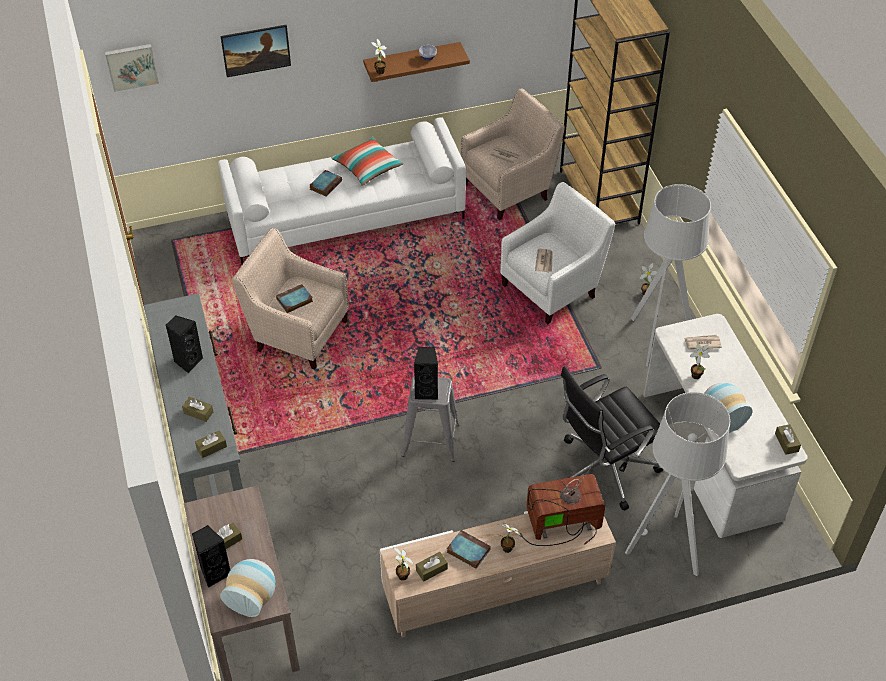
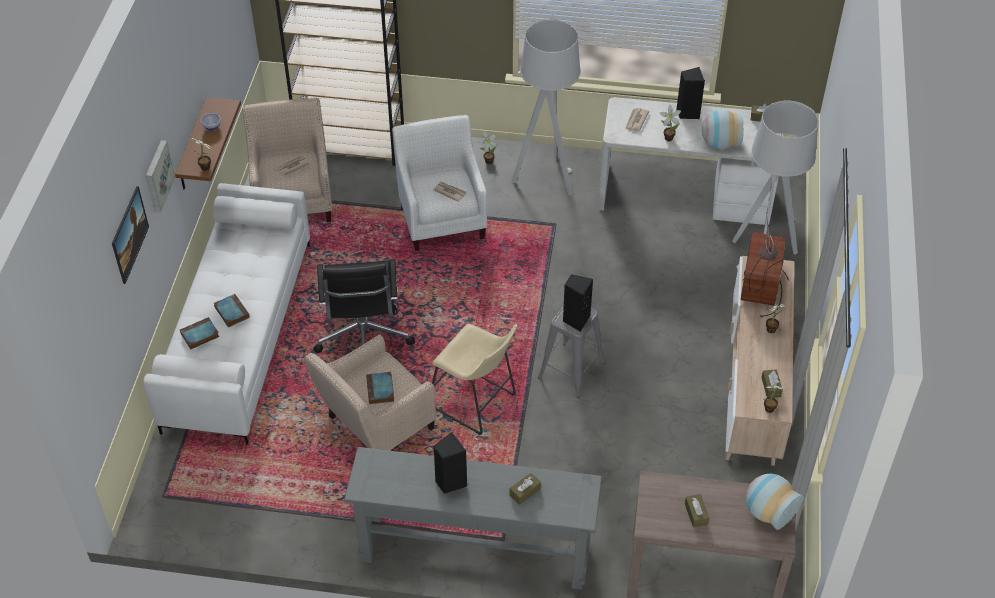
camera: 65 degrees left, 0 degrees up
(131, 66) = (79, 342): picture -> picture (157, 176)
(211, 447) = (576, 493): brown tissue box -> none
(214, 572) = (728, 533): black speaker -> black speaker (687, 113)
(356, 387) = (475, 403): none -> beige stool
(367, 168) = (231, 271): pillow -> none
(467, 551) = (762, 356): book -> book (199, 335)
(603, 469) = (665, 266): black office chair -> black office chair (363, 339)

